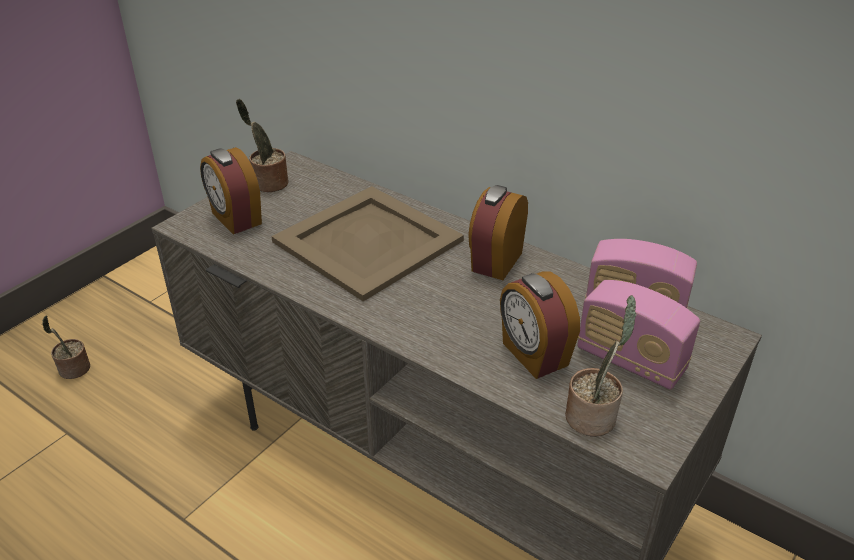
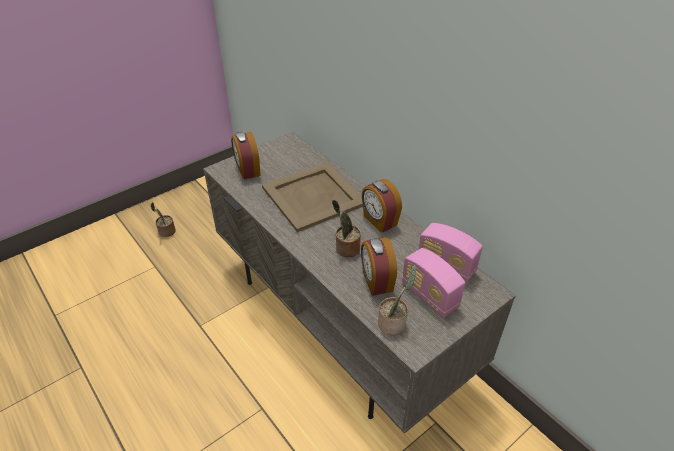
camera: 15 degrees right, 5 degrees up
(268, 184) = (272, 151): potted plant -> potted plant (346, 249)
(495, 261) = (379, 221): alarm clock -> alarm clock turned 75 degrees counterclockwise

